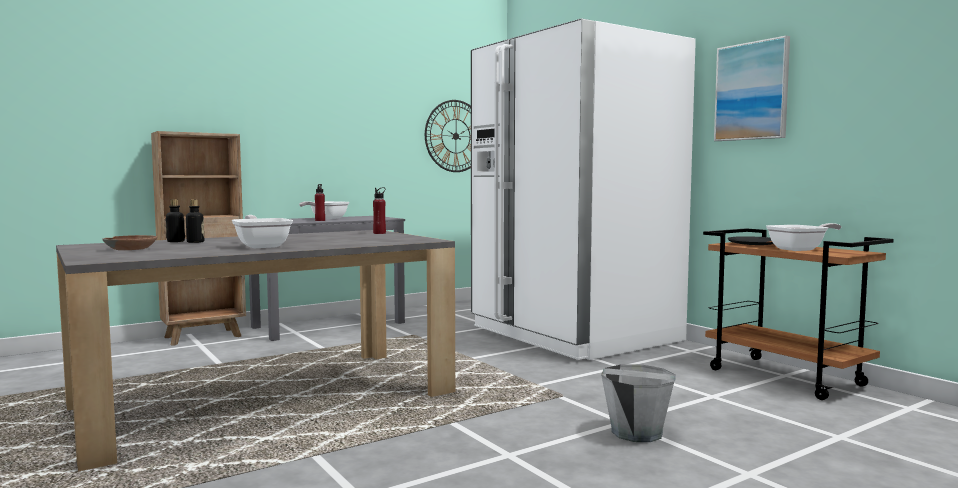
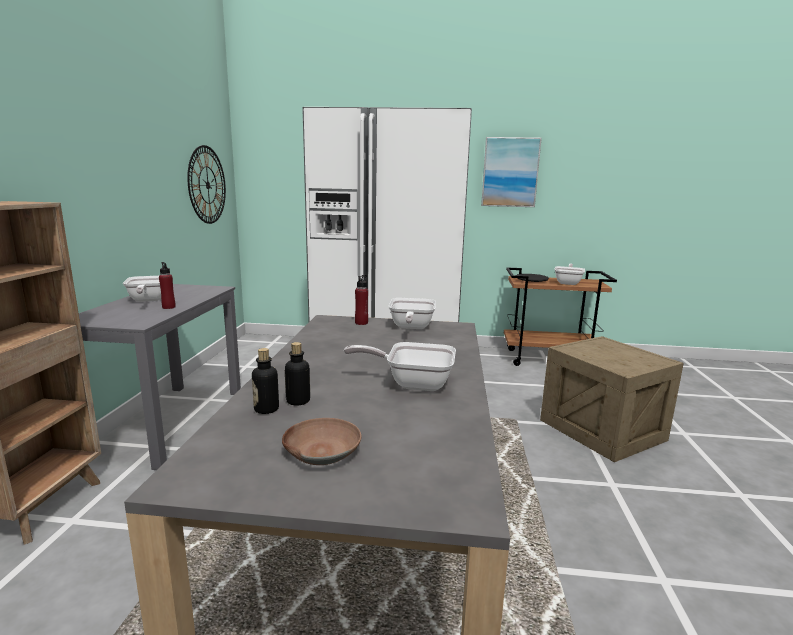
camera: 50 degrees left, 10 degrees up
(394, 237) = (411, 328): none -> frying pan
(636, 432) = (602, 430): grey bucket -> crate

